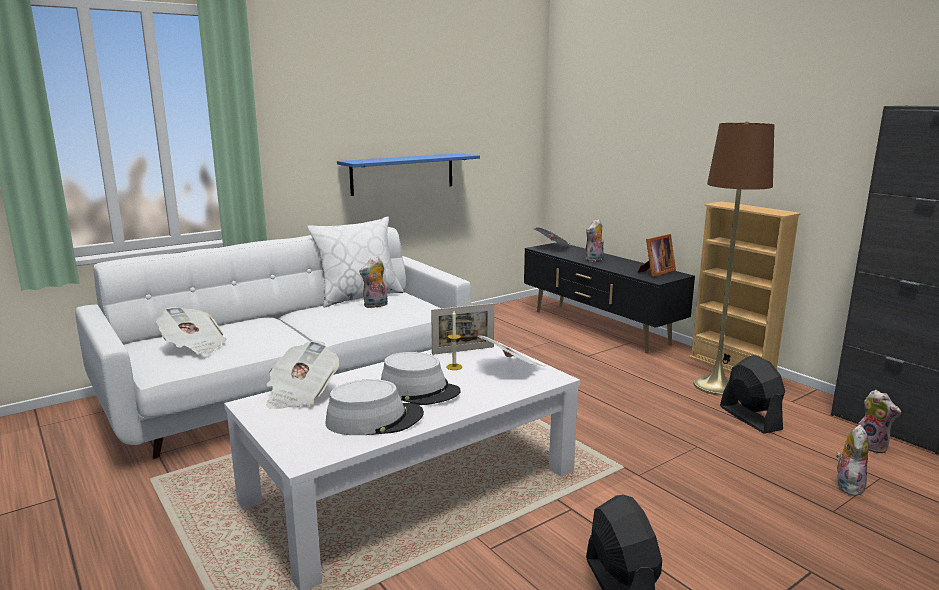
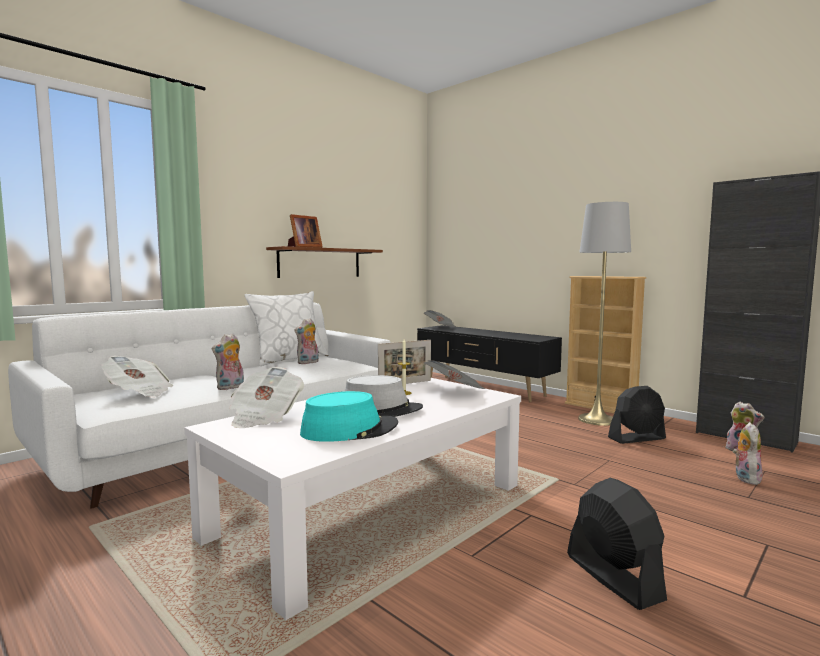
camera: 10 degrees left, 10 degrees down
(374, 419) = (349, 429): grey hat -> turquoise hat
(403, 173) = (320, 263): blue shelf -> brown shelf
(594, 259) = (477, 332): plush toy -> plush toy (230, 387)
(656, 272) = (531, 336): picture frame -> picture frame (303, 247)
(716, 386) = (597, 420): brown floor lamp -> grey floor lamp
(750, 418) = (637, 438): black fan -> black fan turned 105 degrees clockwise

